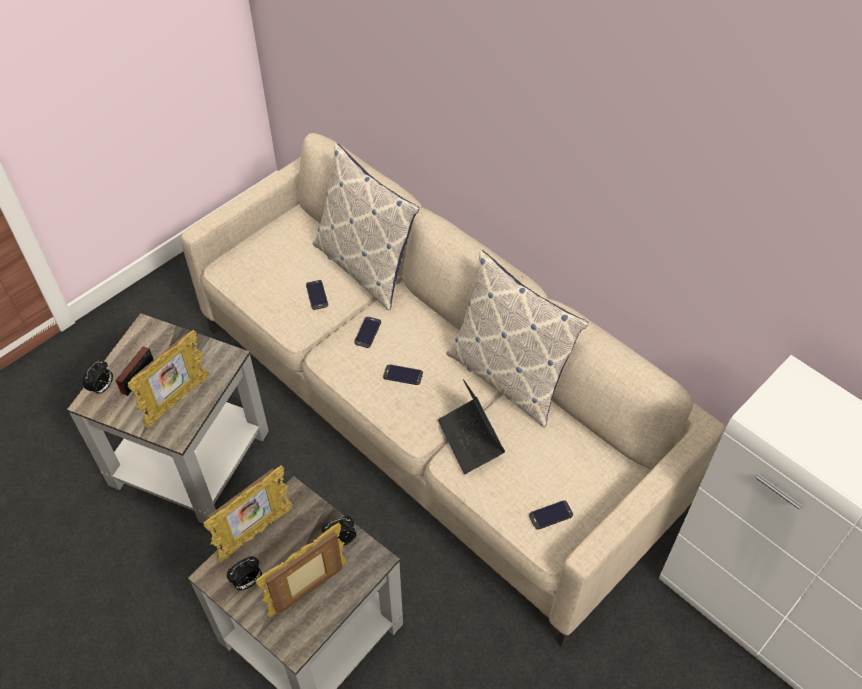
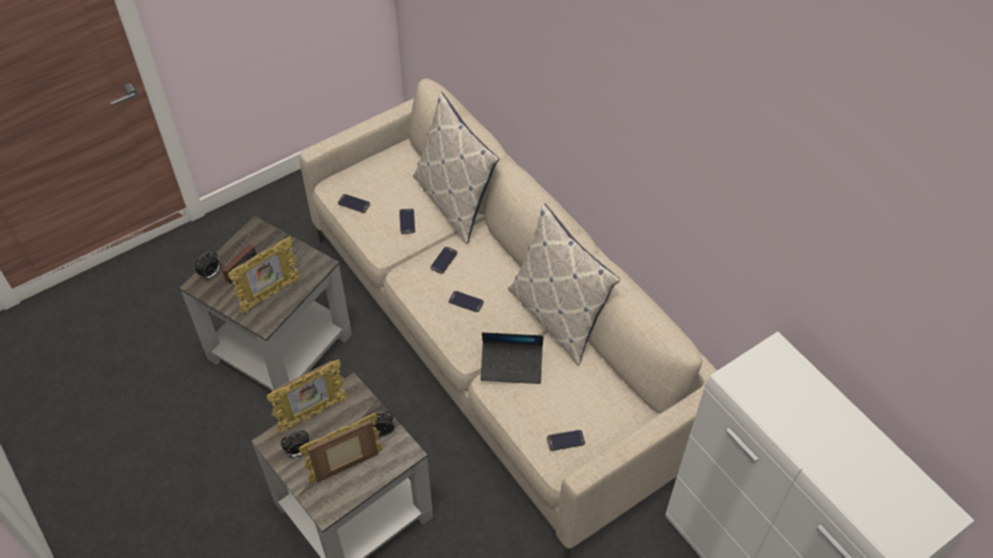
camera: 10 degrees right, 0 degrees up
(252, 284) = (354, 203): none -> phone
(470, 440) = (511, 366): laptop -> laptop turned 75 degrees counterclockwise

